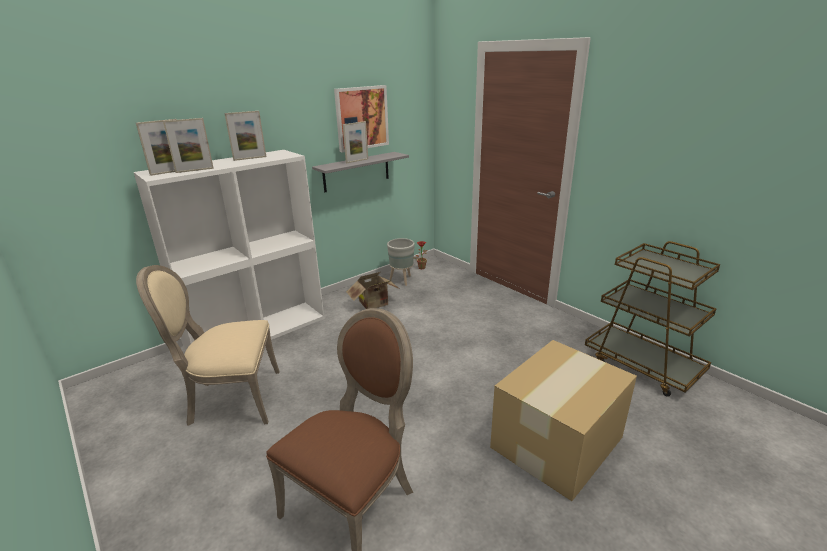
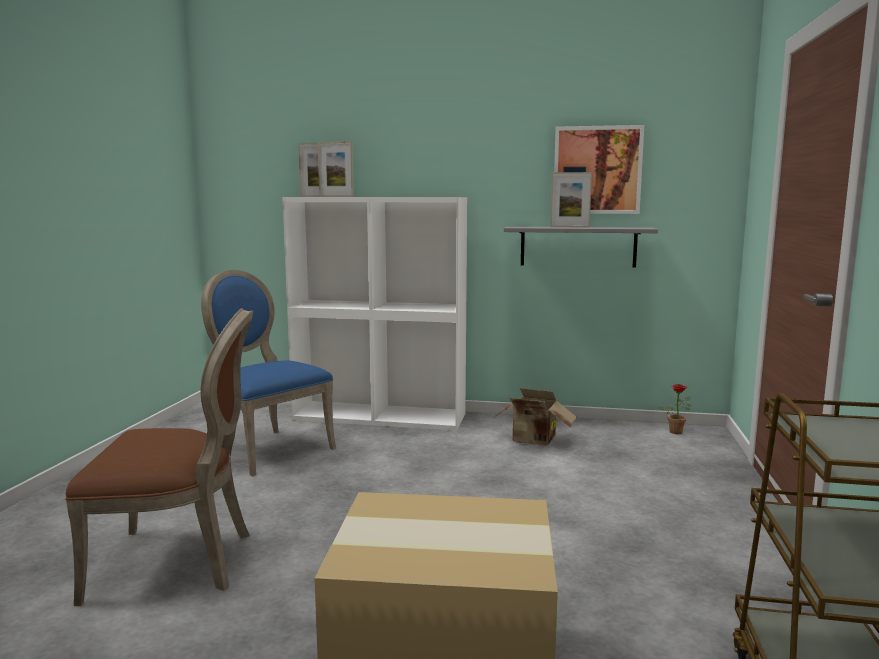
camera: 50 degrees right, 15 degrees down
(231, 399) = (267, 448): beige chair -> blue chair
(250, 158) = (408, 196): picture frame -> none
(401, 280) = (617, 433): grey planter -> none

